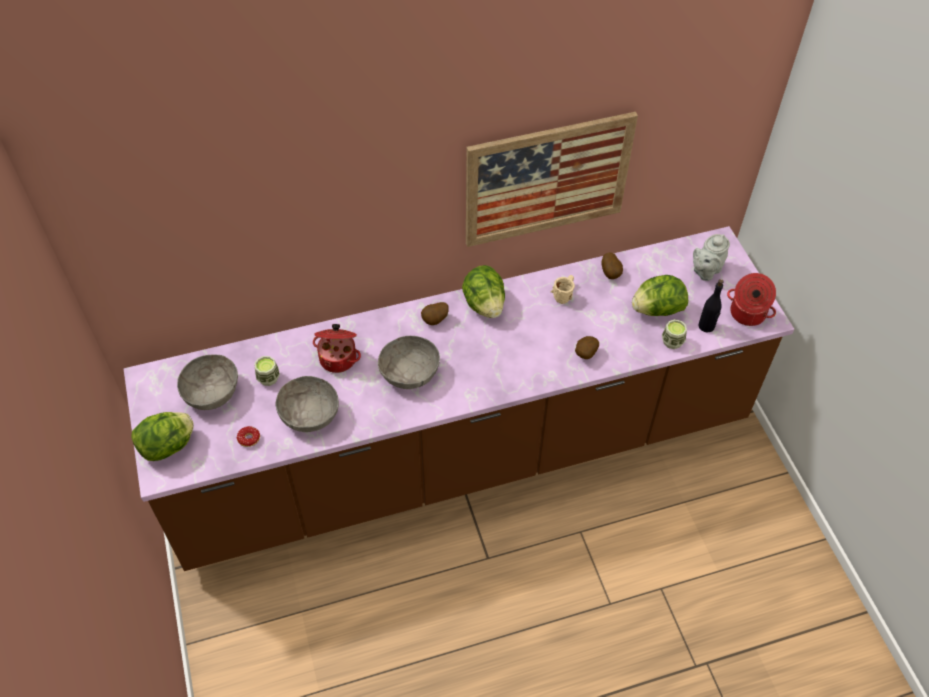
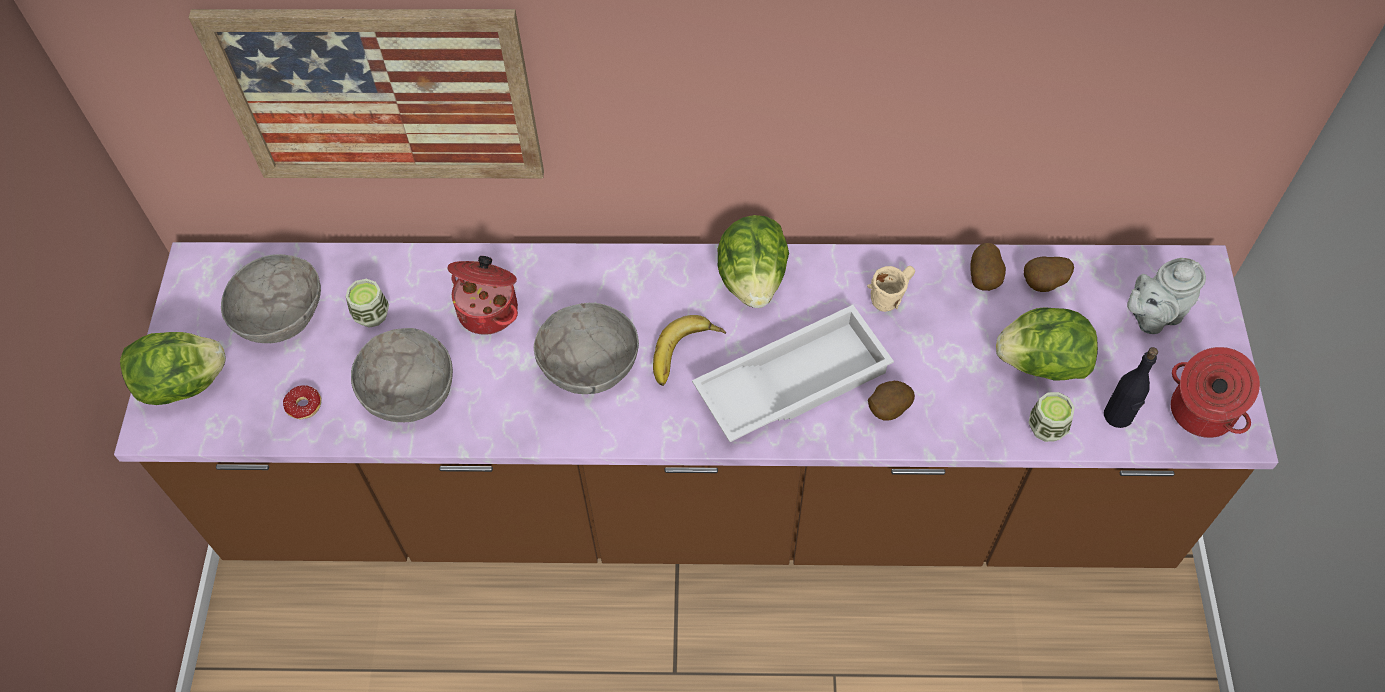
camera: 20 degrees right, 5 degrees up
(435, 320) = (663, 287): potato -> potato (1044, 284)
(463, 354) = (686, 355): none -> banana
(527, 352) = (792, 380): none -> white tray
(547, 179) = (891, 97): picture -> picture (380, 96)

